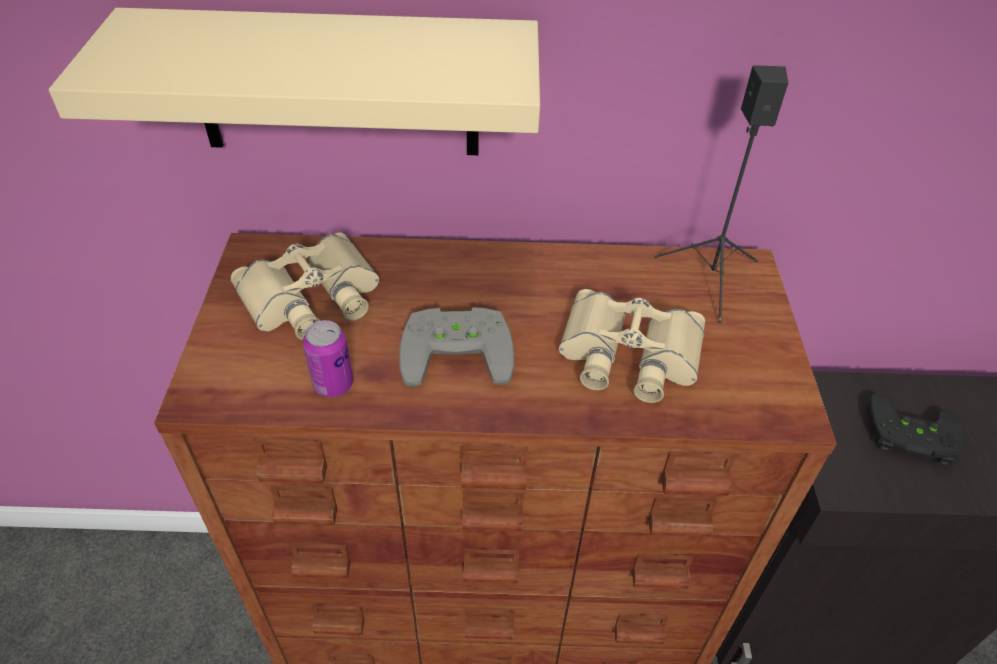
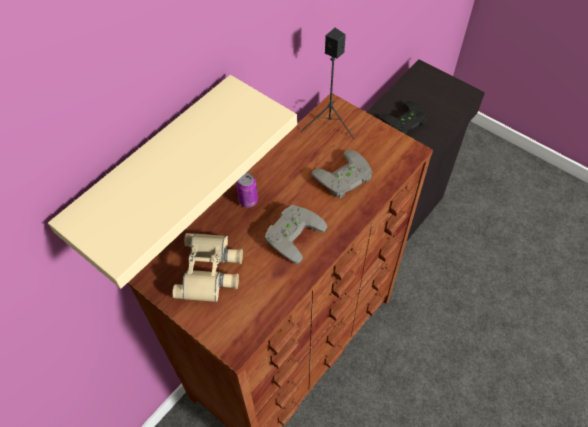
camera: 50 degrees left, 10 degrees up
(333, 384) = (273, 290): can -> can (248, 200)
(627, 356) = (345, 179): beige binoculars -> grey game controller

